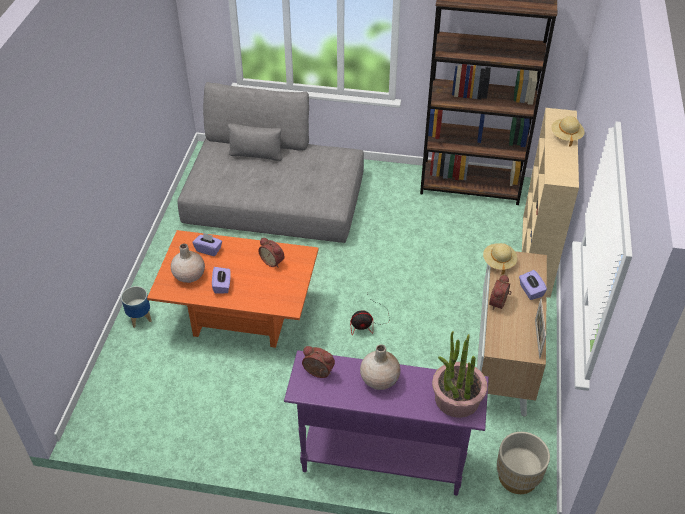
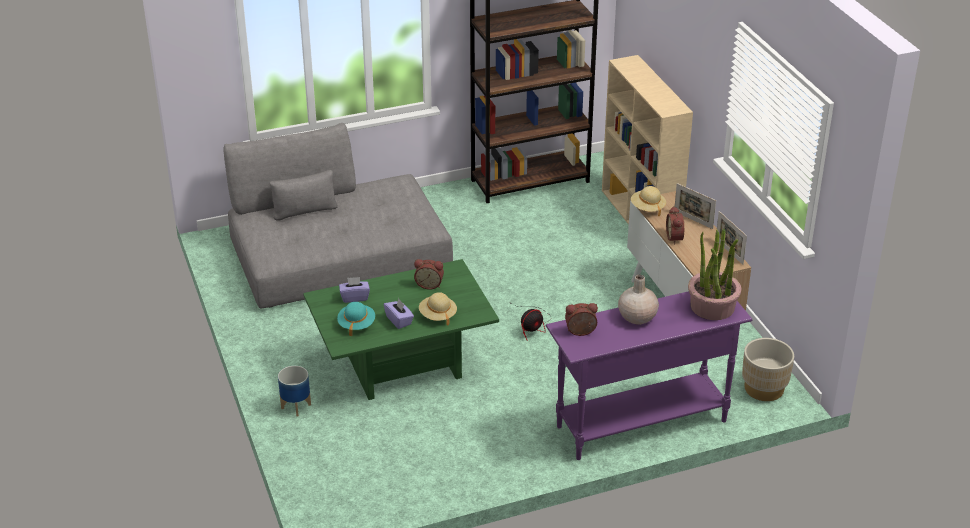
camera: 30 degrees left, 10 degrees down
(189, 275) = (356, 324): beige vase -> turquoise hat
(241, 317) = (402, 366): orange coffee table -> green coffee table
(530, 291) = (693, 220): purple tissue box -> picture frame
(566, 136) = (647, 77): beige hat -> beige hat (437, 315)

